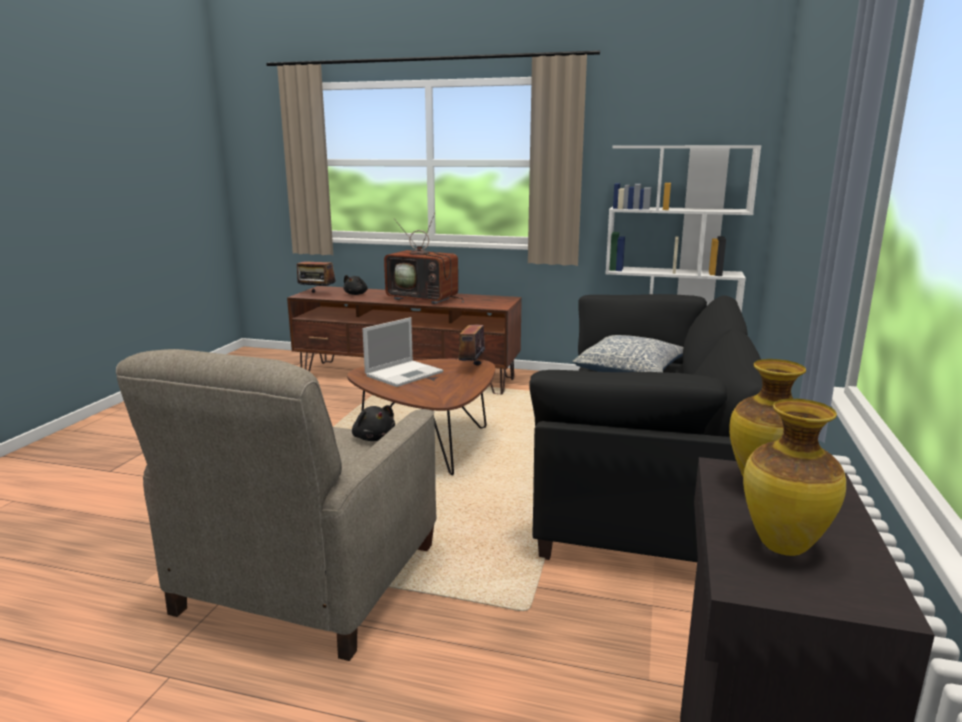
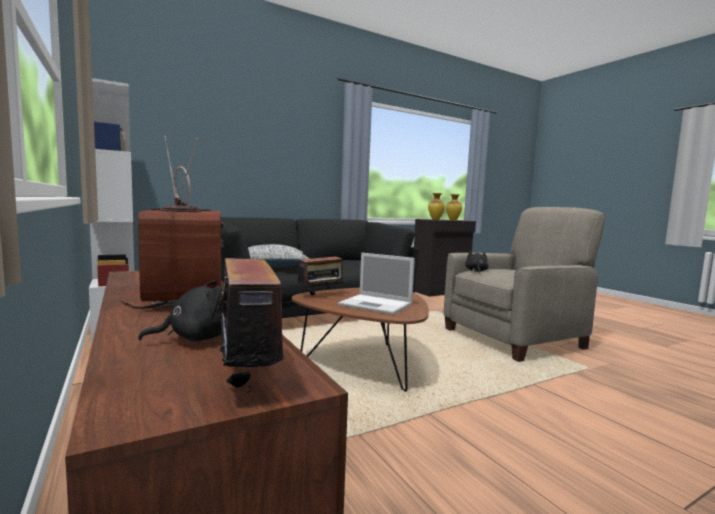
camera: 135 degrees left, 10 degrees down
(405, 373) = (377, 305): laptop -> laptop turned 150 degrees counterclockwise

